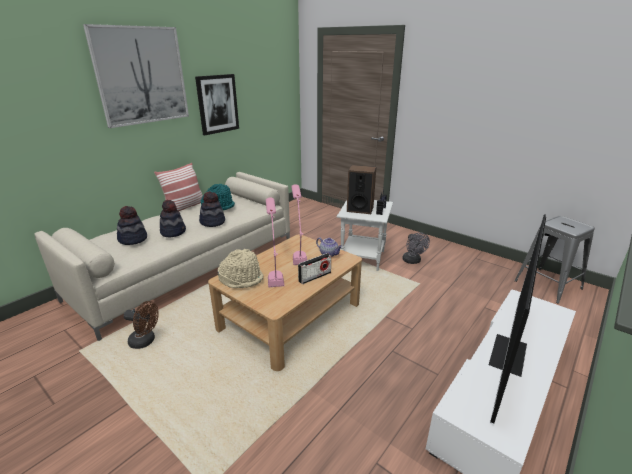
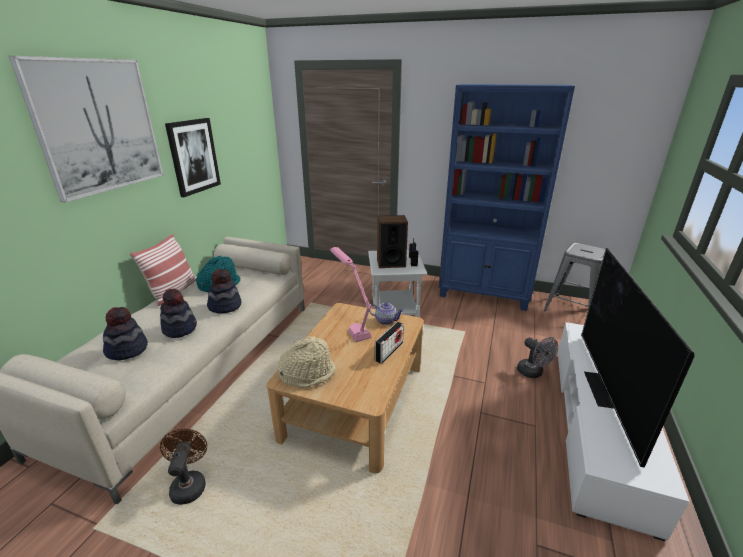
camera: 20 degrees left, 0 degrees up
(146, 341) = (189, 484): brown fan -> brown fan turned 90 degrees counterclockwise
(275, 272) = (340, 355): pink table lamp -> none
(413, 261) = (445, 309): grey fan -> grey fan (533, 373)
(460, 256) = (484, 294): none -> blue bookcase

